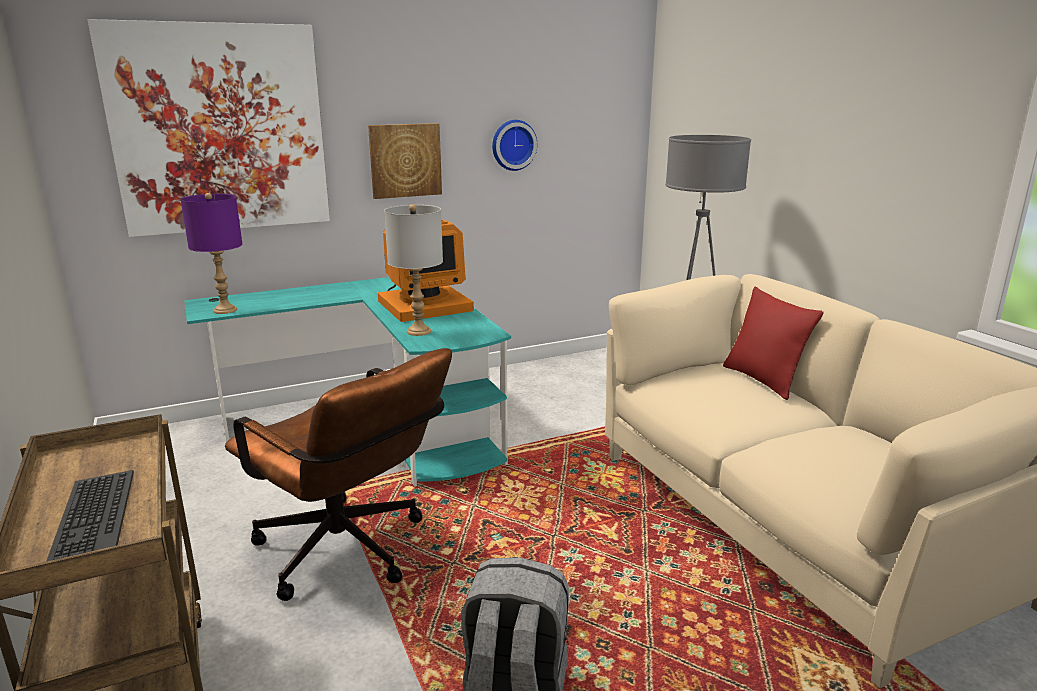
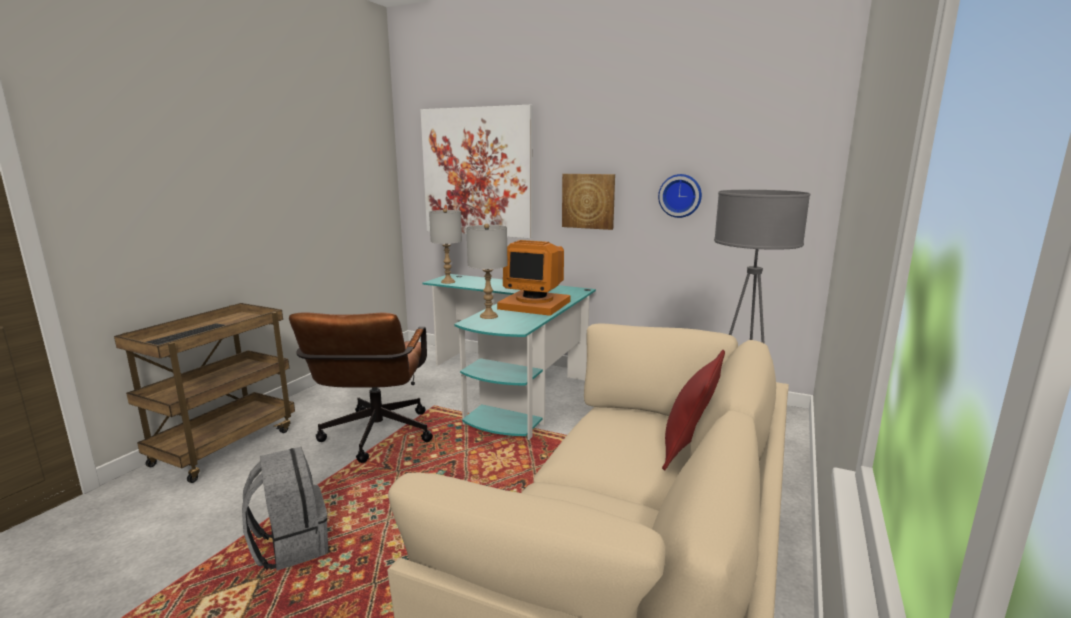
camera: 50 degrees right, 5 degrees down
(225, 310) = (448, 282): purple table lamp -> grey table lamp

